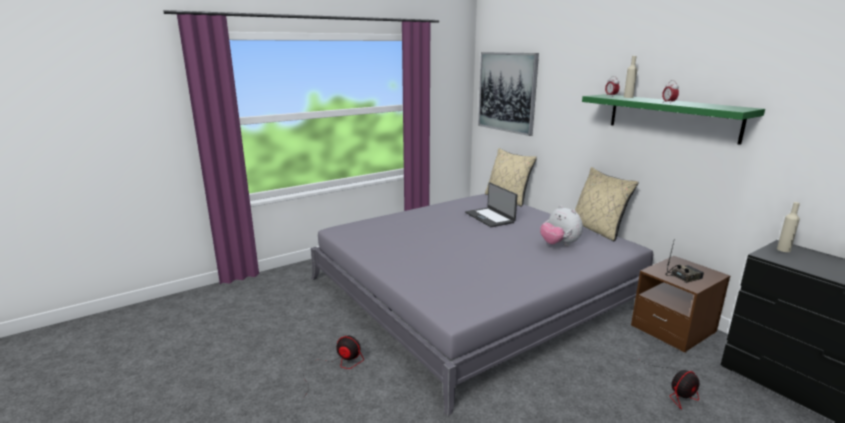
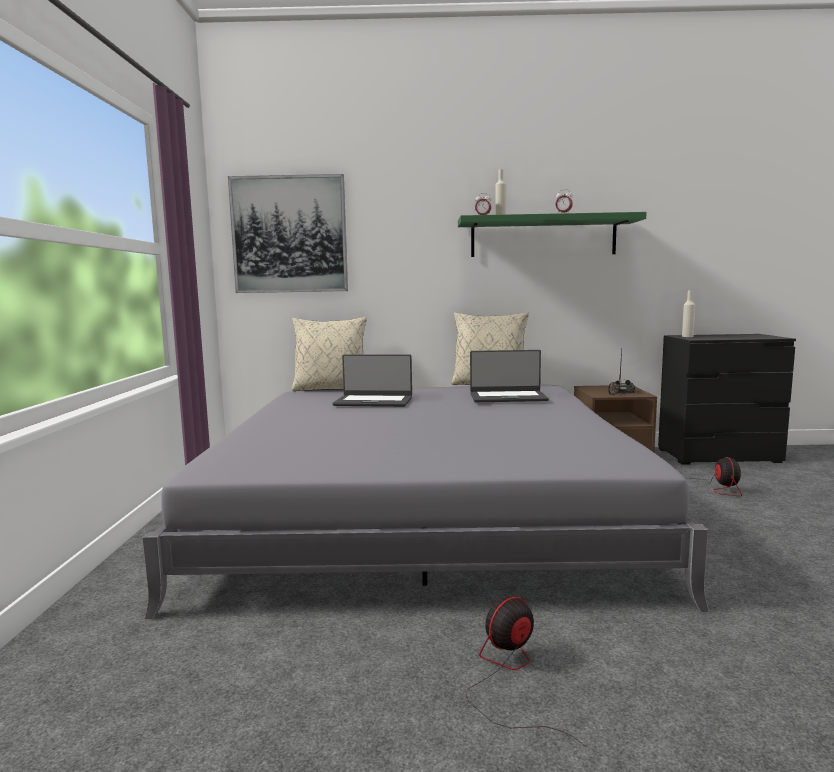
camera: 55 degrees left, 10 degrees down
(559, 245) = (507, 397): plush toy -> laptop

